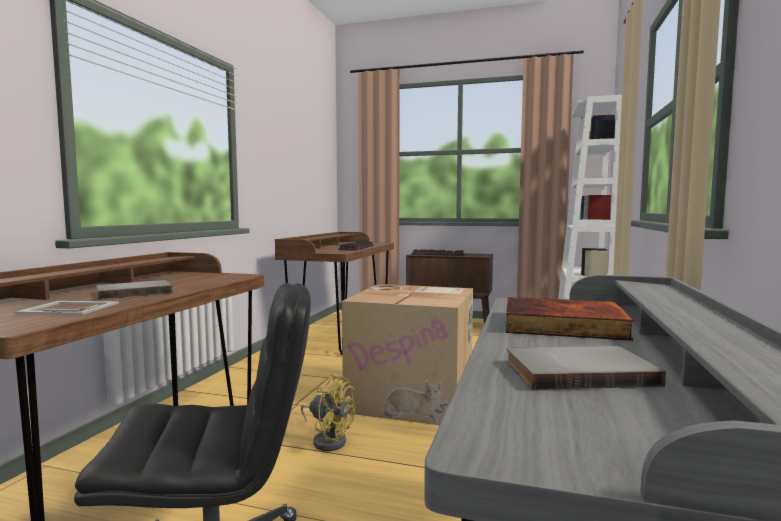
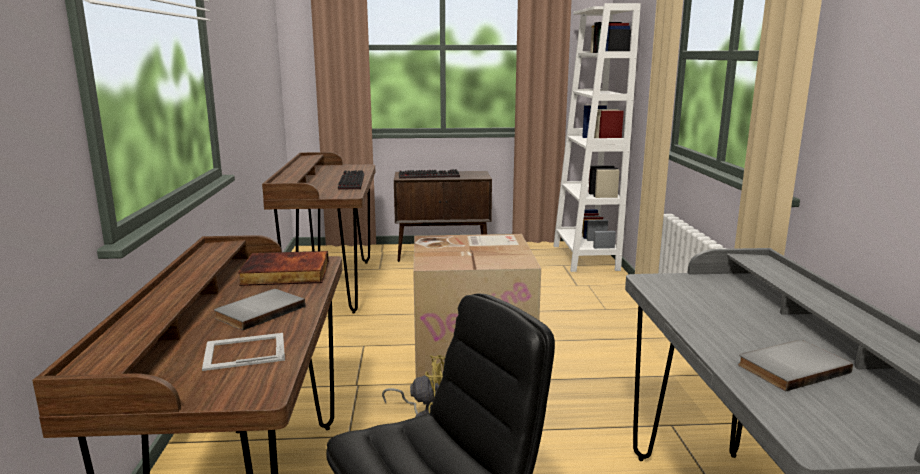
camera: 20 degrees left, 10 degrees up
(562, 325) = (722, 312): book -> book (285, 274)

